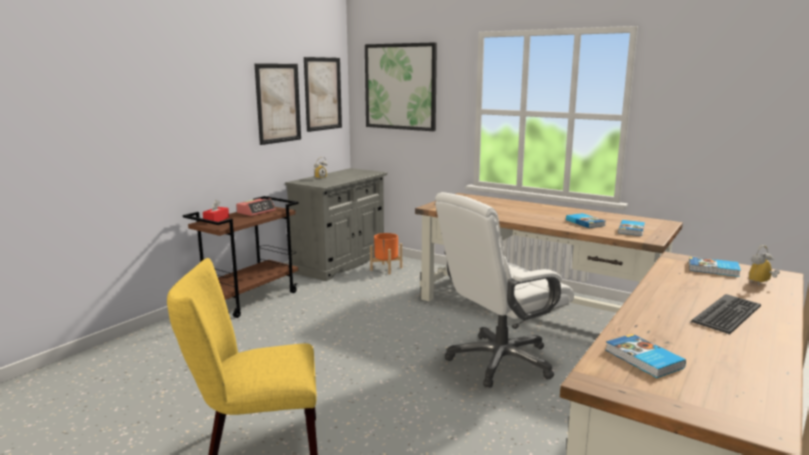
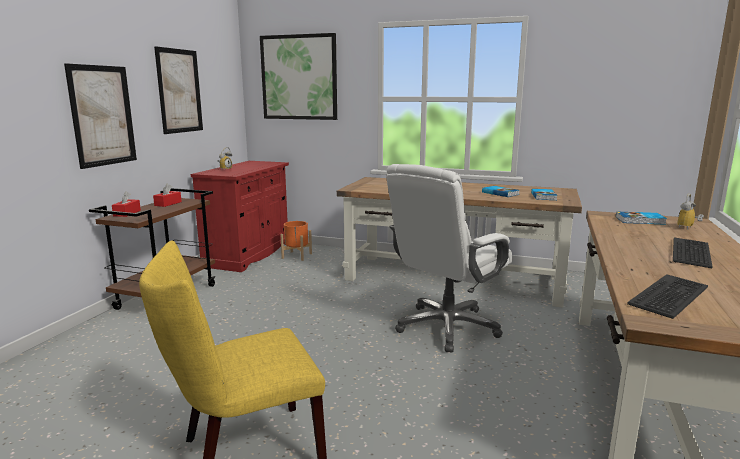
camera: 15 degrees left, 0 degrees up
(256, 212) = (168, 204): alarm clock -> red tissue box
(323, 94) = (220, 84): picture -> picture (102, 115)
(340, 263) = (248, 254): grey cabinet -> red cabinet
(643, 359) = (670, 296): book -> keyboard

